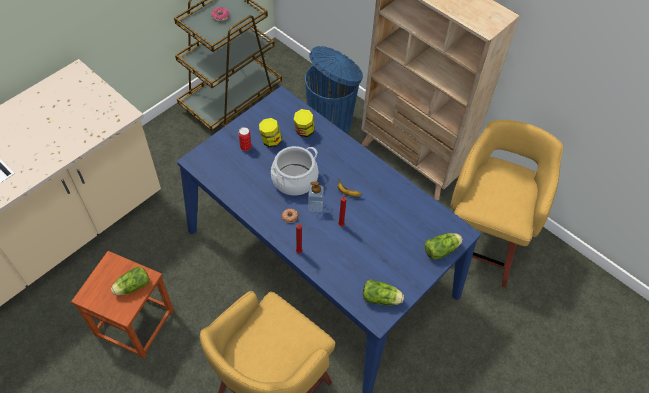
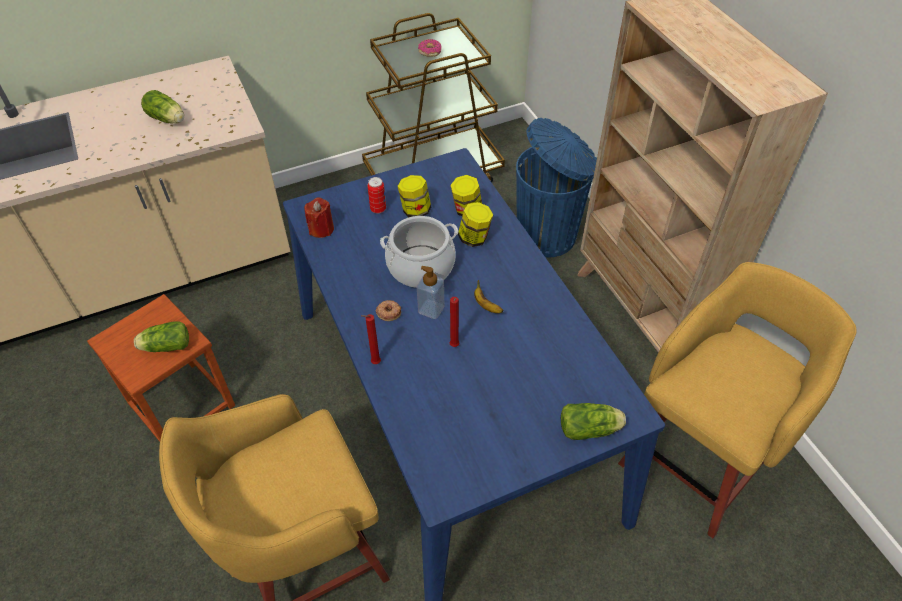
camera: 25 degrees right, 5 degrees down
(215, 173) = (321, 229): none -> red candle
(319, 149) = (474, 238): none -> jar
(382, 299) = (461, 469): lettuce -> lettuce (168, 119)

